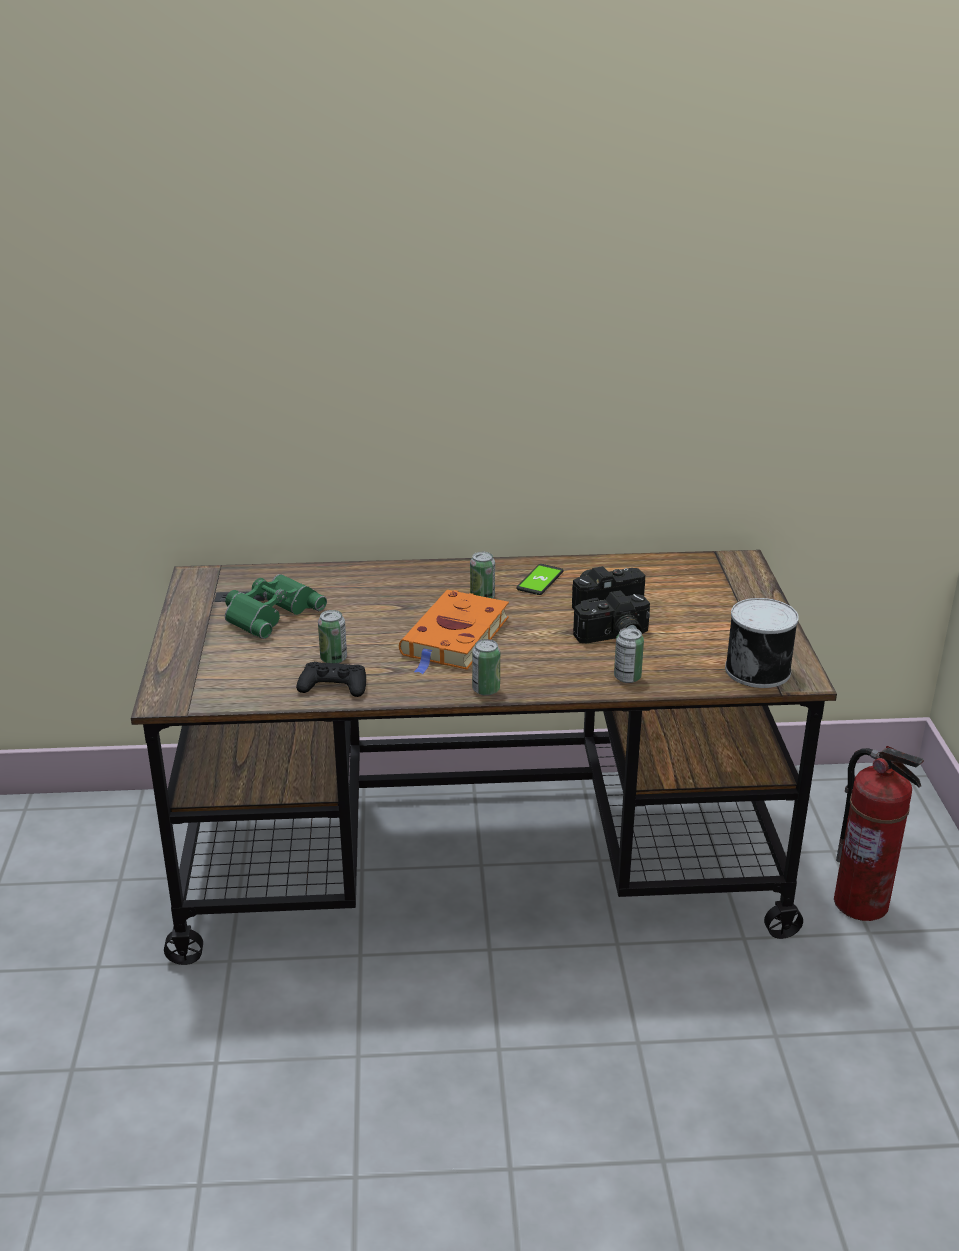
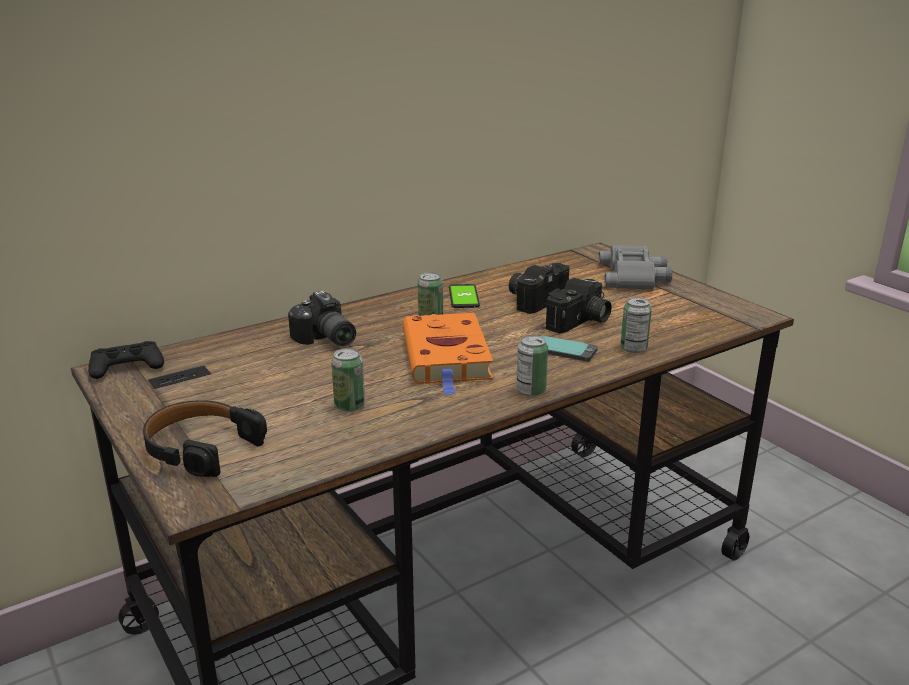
camera: 30 degrees left, 5 degrees down
(203, 660) = (201, 447): none -> black headphones
(270, 612) = (231, 382): green binoculars -> none
(334, 686) = (379, 430): black game controller -> black game controller (127, 367)
(376, 593) = (325, 340): none -> camera
(561, 659) = (562, 349): none -> phone
(737, 601) = (635, 276): none -> grey binoculars
(759, 670) = (719, 317): can -> none
(862, 903) = (759, 510): fire extinguisher -> none

